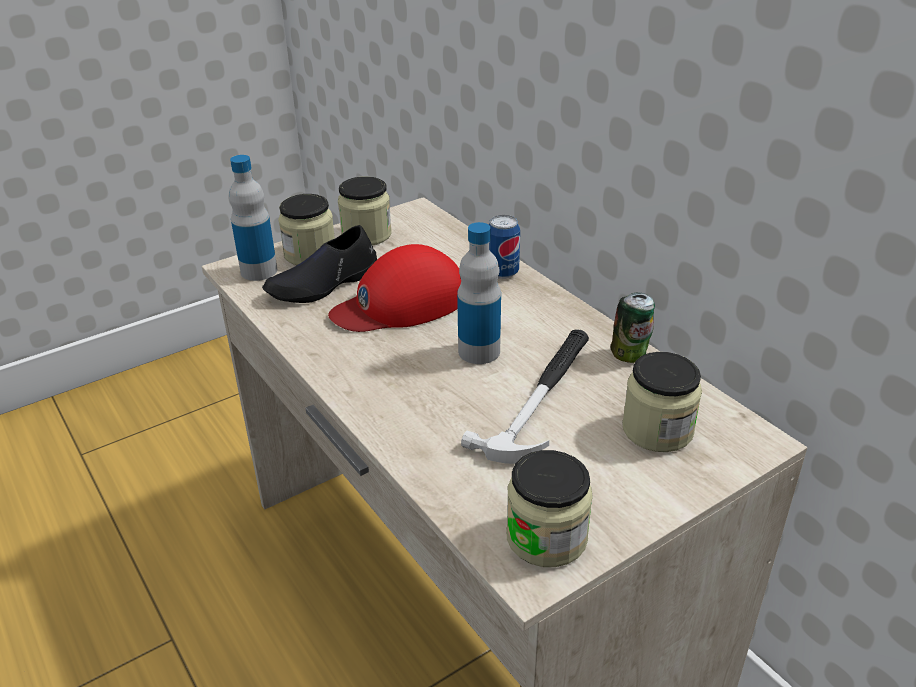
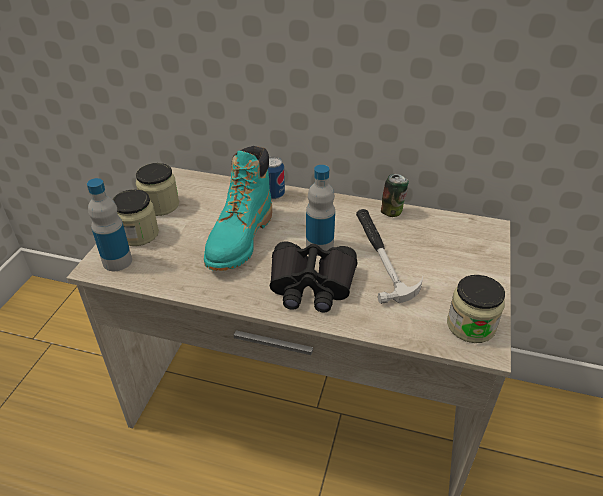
camera: 40 degrees left, 5 degrees up
(323, 284) = (175, 250): black shoe -> none
(400, 304) = (240, 240): red cap -> turquoise boot
(413, 386) = (311, 285): none -> black binoculars
(657, 430) = (449, 244): jar -> none

